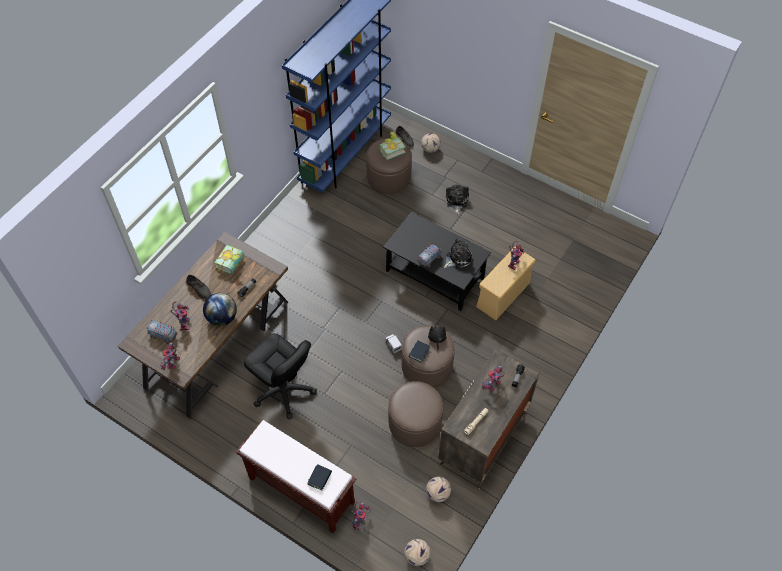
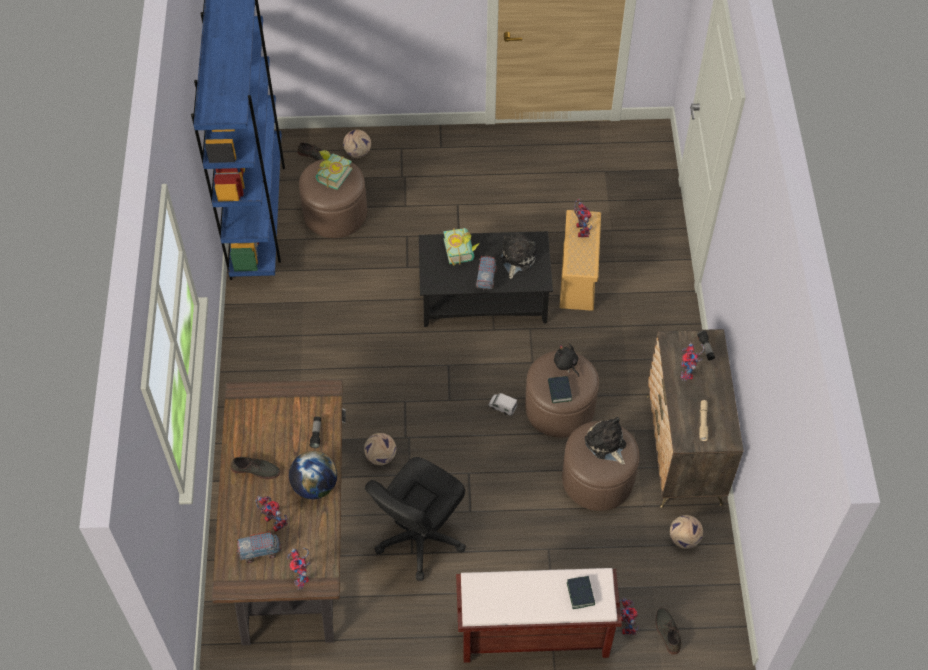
camera: 35 degrees left, 0 degrees up
(233, 264) = (272, 416): book -> book (462, 250)
(284, 390) = (419, 537): black office chair -> black office chair turned 120 degrees clockwise
(380, 542) = (667, 632): none -> grey shoe
(416, 556) = (716, 620): football -> football (380, 457)
(456, 201) = (439, 198): plush toy -> plush toy (606, 444)

